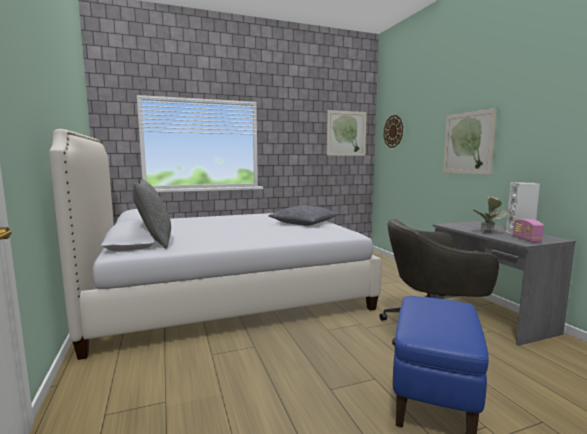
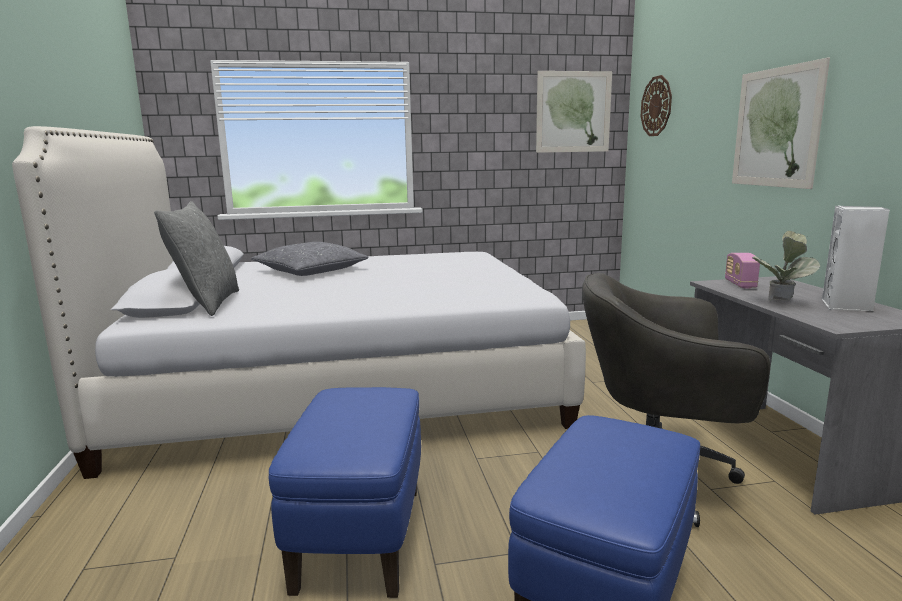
camera: 10 degrees right, 5 degrees up
(279, 379) = (360, 538): none -> blue ottoman
(304, 223) = (469, 273): grey pillow -> grey pillow (311, 271)
(526, 240) = (848, 319): radio -> radio (740, 284)

